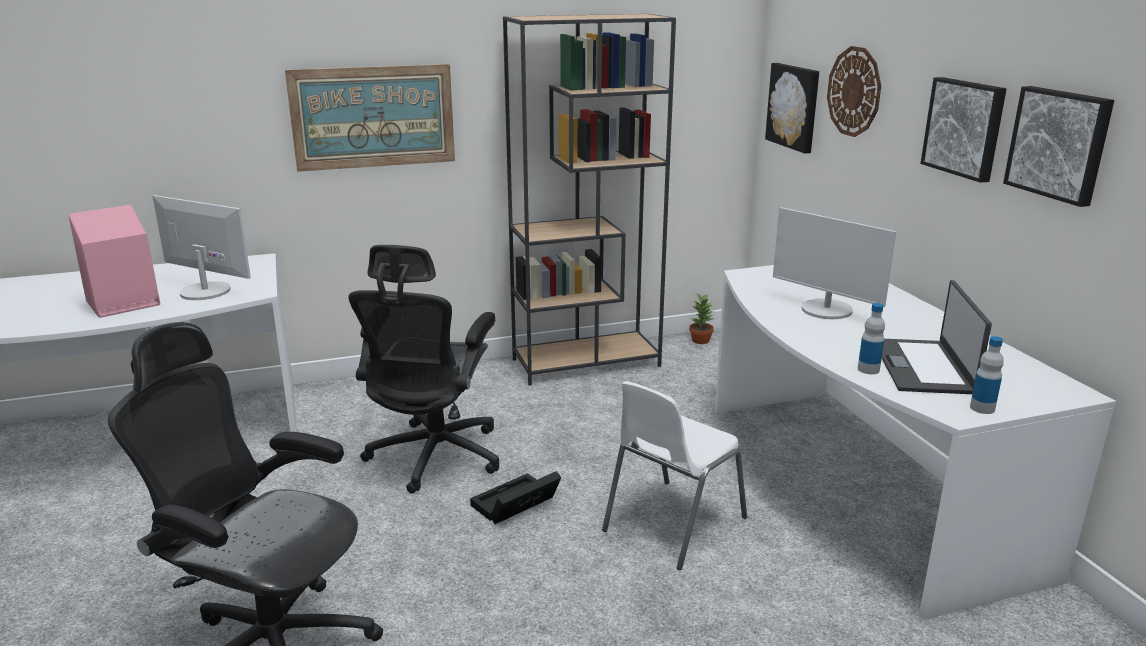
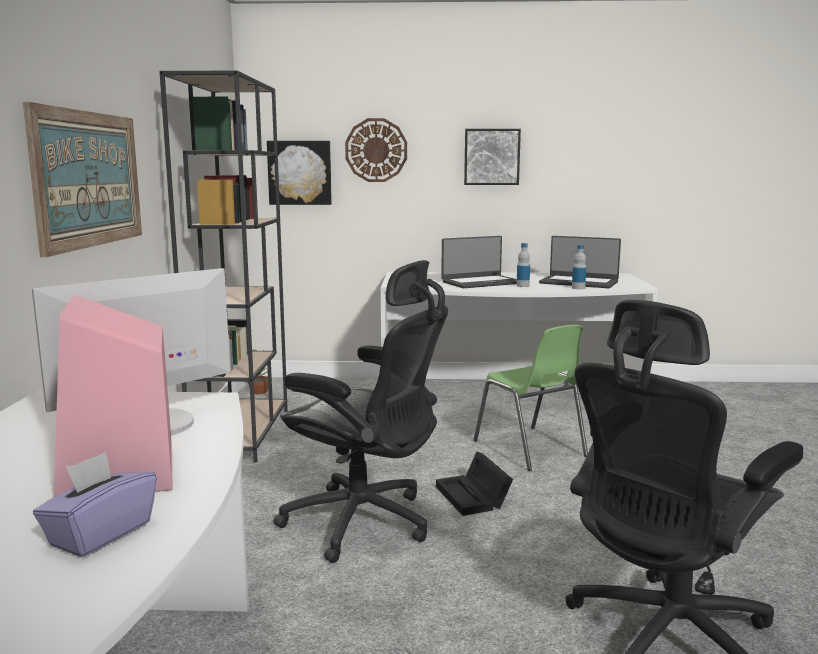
camera: 70 degrees left, 10 degrees down
(49, 317) = (100, 534): none -> purple tissue box
(671, 524) = (530, 449): white chair -> green chair
(826, 310) = (481, 282): monitor -> laptop
(982, 408) = (634, 283): bottle -> bottle (522, 286)
(1059, 144) = (563, 153): picture -> none

